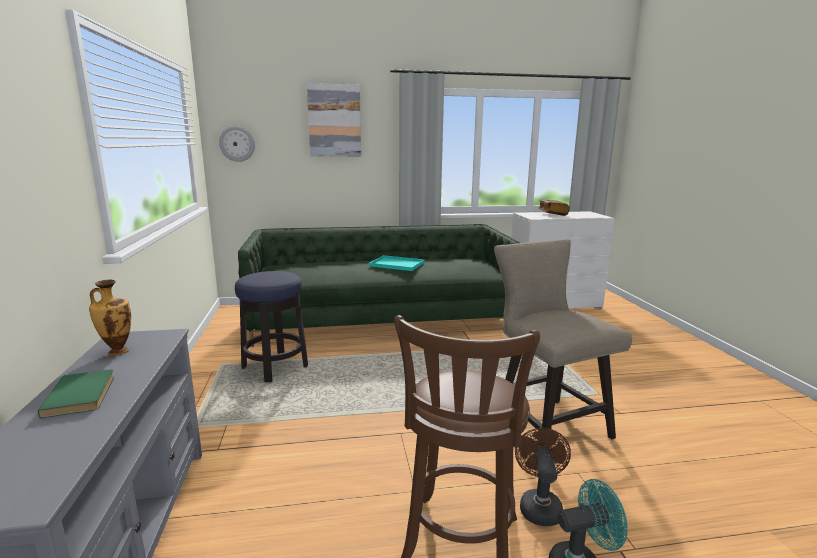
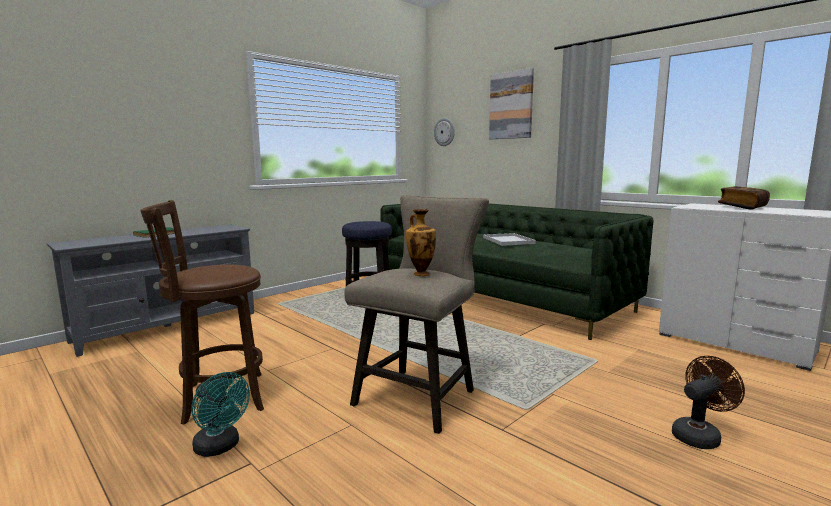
camera: 55 degrees right, 5 degrees down
(117, 351) = (208, 228): vase -> vase (421, 274)
(396, 264) = (507, 240): turquoise tray -> white tray
(539, 505) = (286, 416): brown fan -> brown fan (699, 435)

